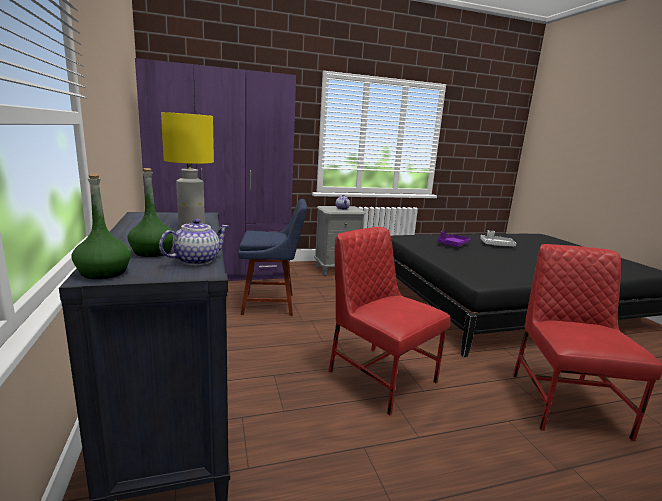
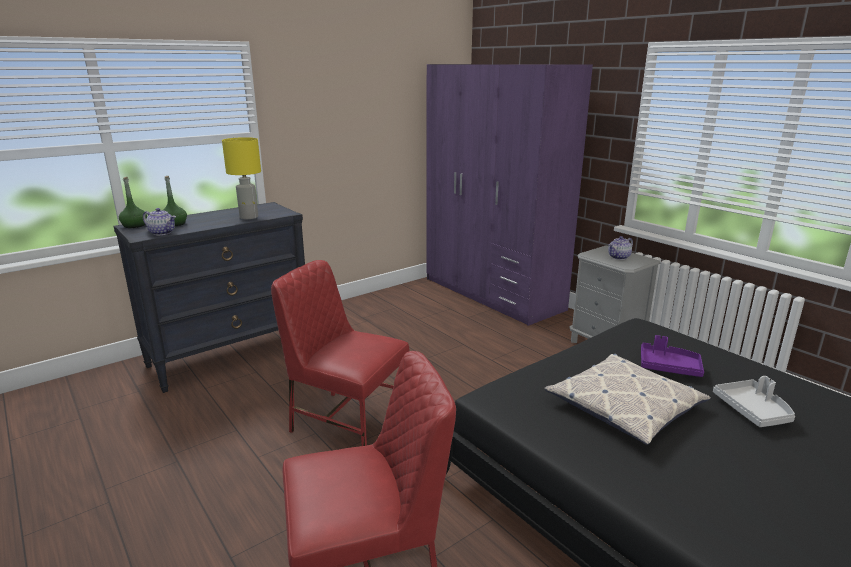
camera: 70 degrees right, 5 degrees up
(272, 304) = (448, 334): blue chair -> none
(380, 376) = (347, 421): red chair -> red chair turned 90 degrees counterclockwise
(490, 260) = (624, 406): none -> pillow

